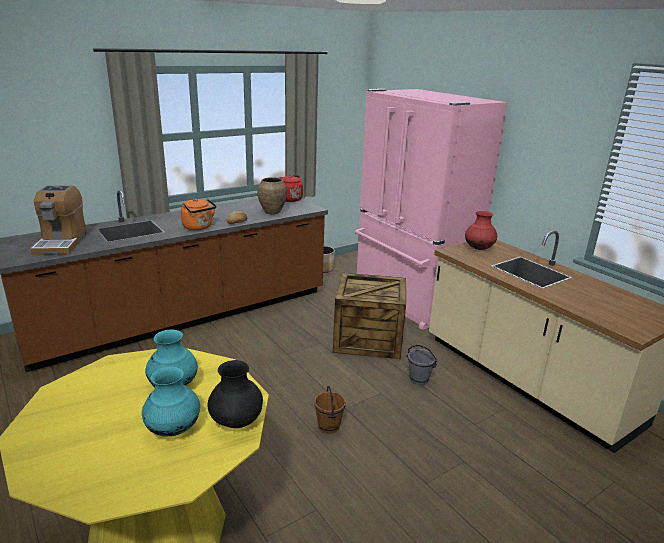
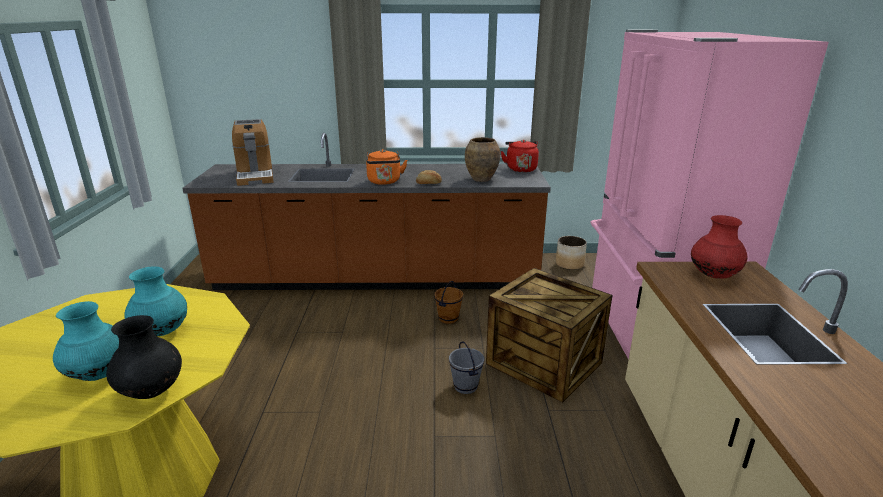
camera: 35 degrees right, 0 degrees up
(61, 242) = (255, 175): coffee machine -> coffee machine turned 45 degrees counterclockwise
(329, 426) = (395, 449): brown bucket -> brown bucket (448, 319)
(419, 379) = (563, 439): grey bucket -> grey bucket (466, 386)

